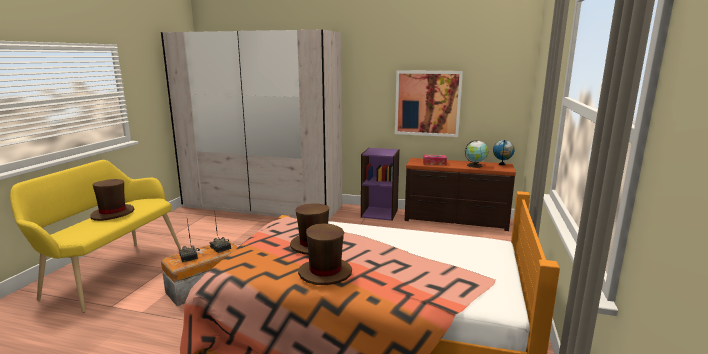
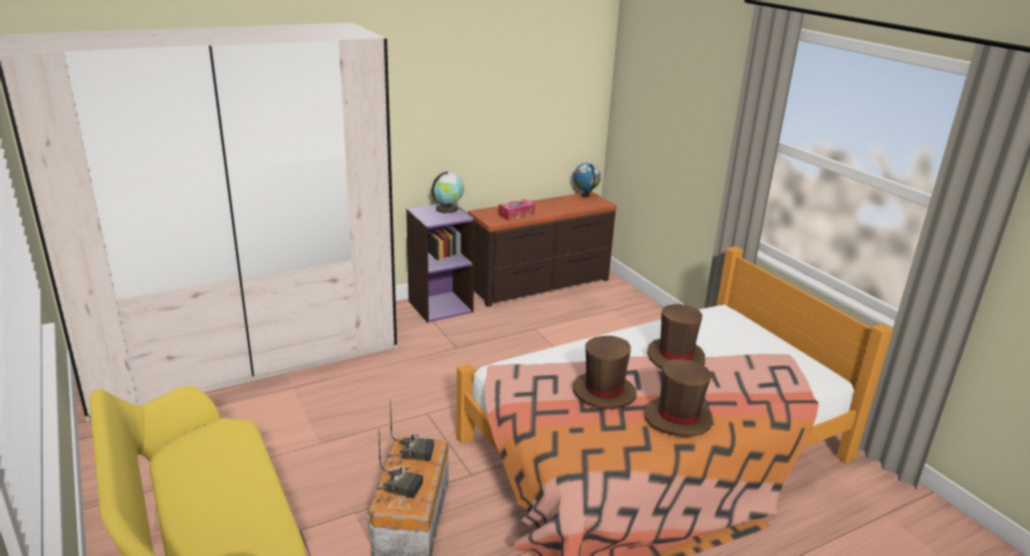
camera: 45 degrees left, 10 degrees up
(113, 213) = (215, 483): brown hat -> brown hat (675, 357)
(427, 103) = (487, 126): picture -> none
(475, 165) = (564, 206): globe -> globe (447, 208)

